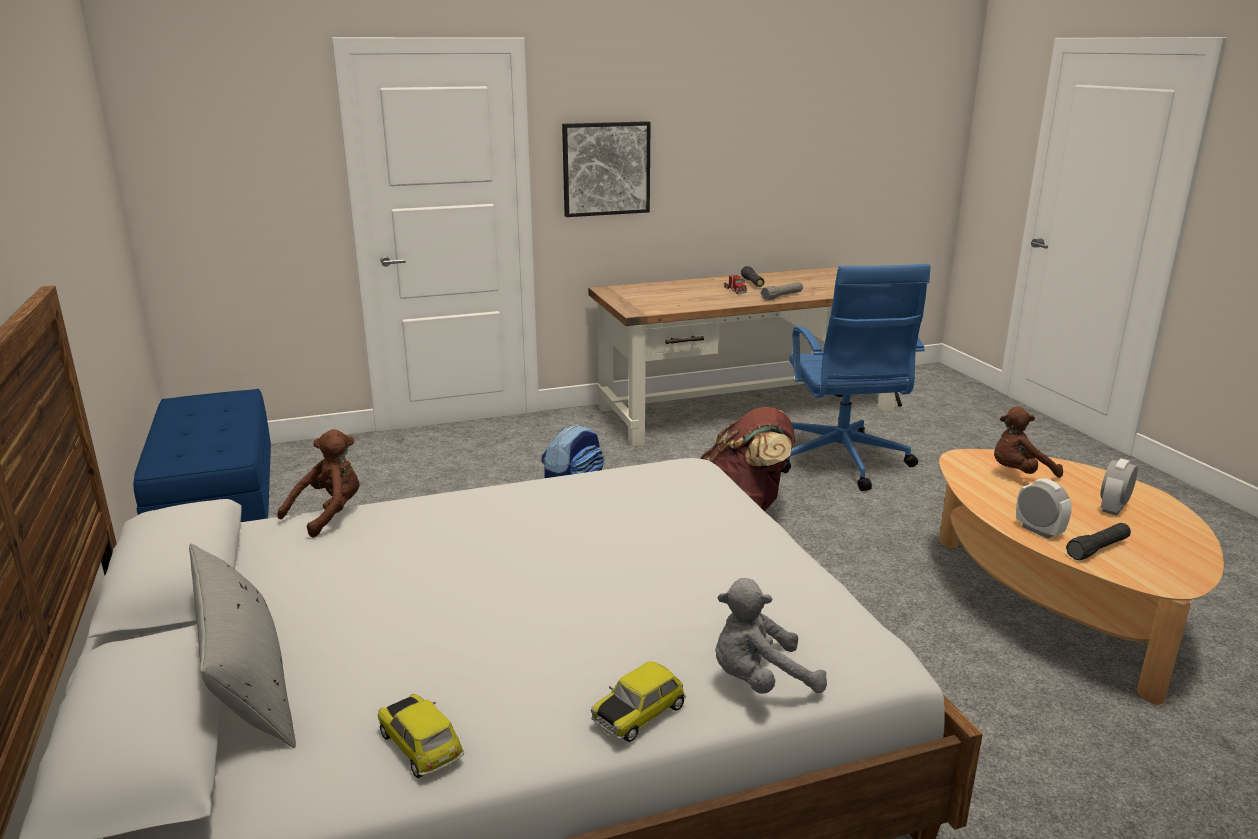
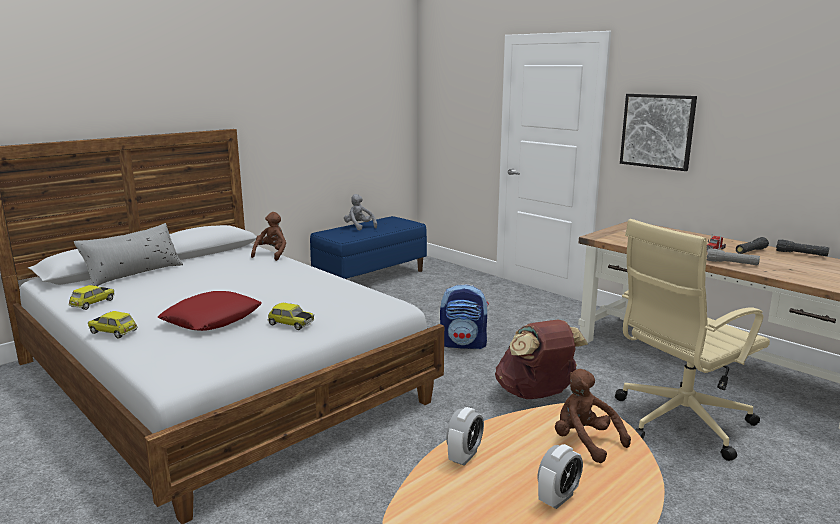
camera: 65 degrees right, 5 degrees down
(329, 514) = (272, 254): brown plush toy -> brown plush toy turned 90 degrees counterclockwise
(651, 603) = (212, 319): none -> red pillow
(720, 542) = (290, 324): none -> toy car
(759, 680) = (144, 351): grey plush toy -> grey plush toy (359, 227)
(841, 462) = (678, 422): blue office chair -> beige office chair
(1097, 549) = (452, 488): black flashlight -> black flashlight (801, 254)
(1113, 508) = (558, 498): alarm clock -> alarm clock turned 120 degrees clockwise

